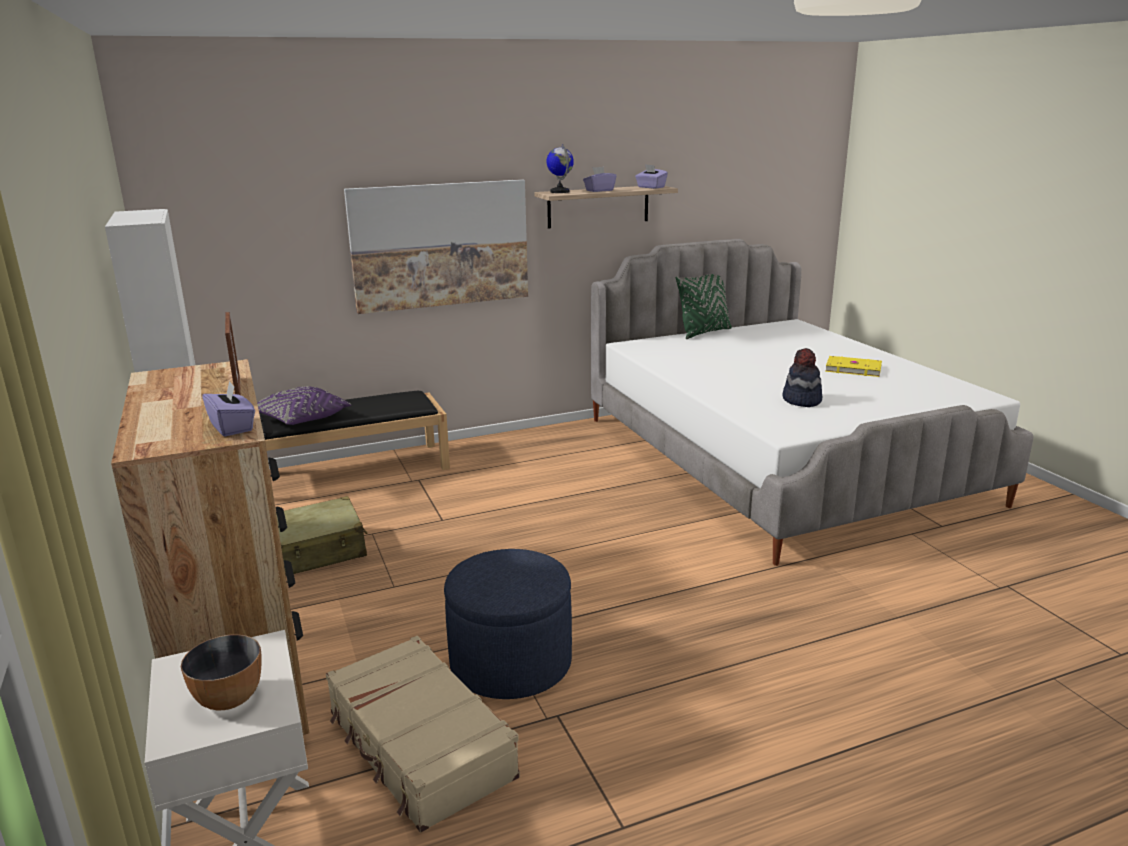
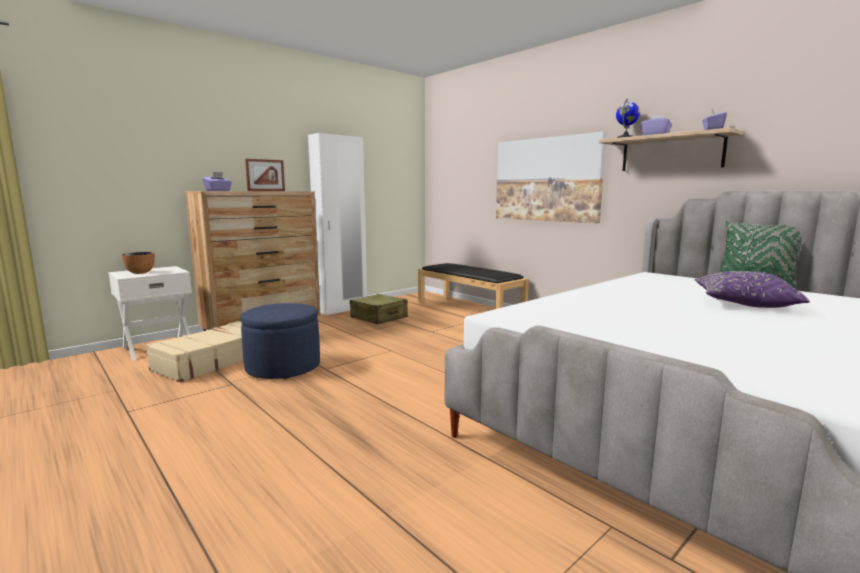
camera: 70 degrees right, 10 degrees down
(301, 419) = (447, 267): purple pillow -> purple pillow (743, 304)
(801, 400) = (609, 318): hat -> none
(853, 368) = (789, 333): yellow book -> none

